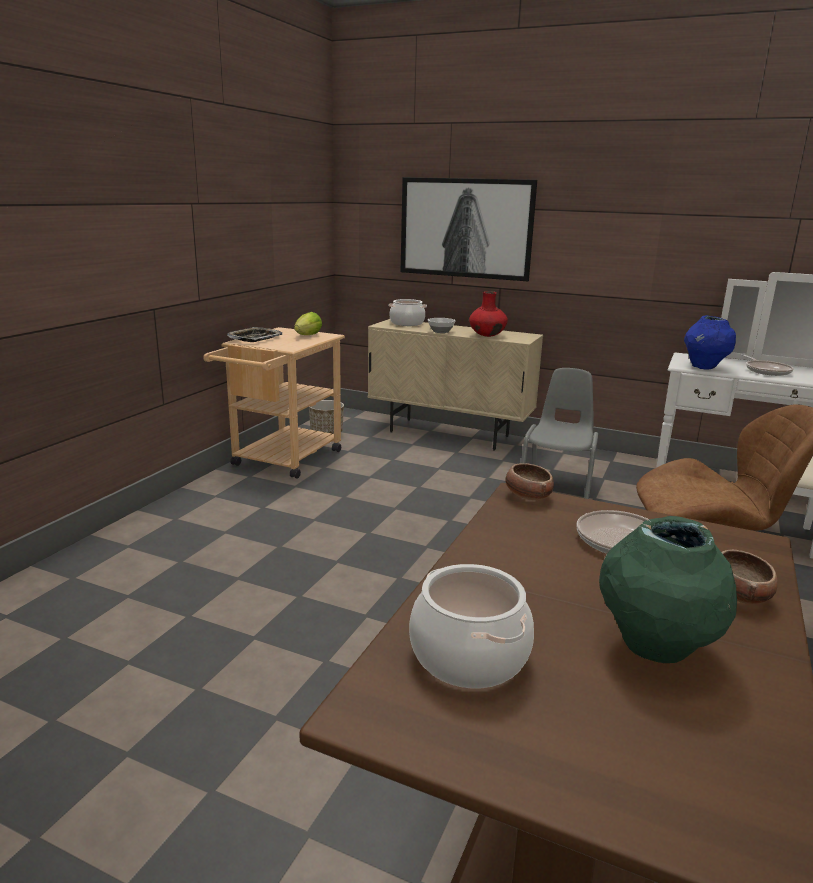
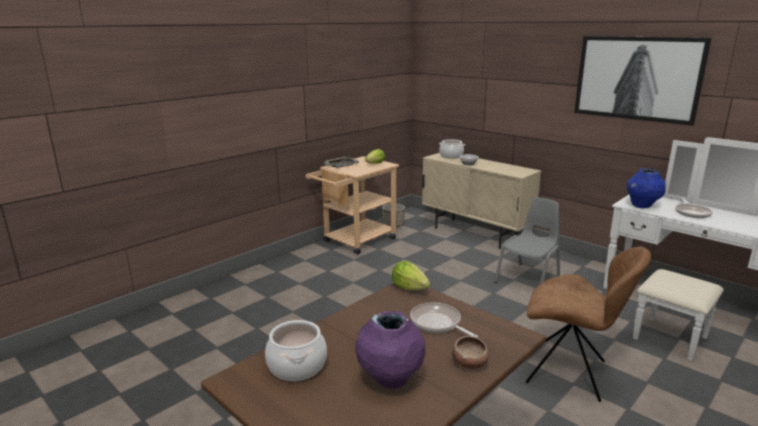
camera: 20 degrees right, 0 degrees up
(466, 228) = (493, 93): picture -> picture (637, 78)
(487, 336) = (498, 169): red vase -> none
(527, 496) = (409, 288): bowl -> lettuce
(655, 649) = (391, 380): green vase -> purple vase

